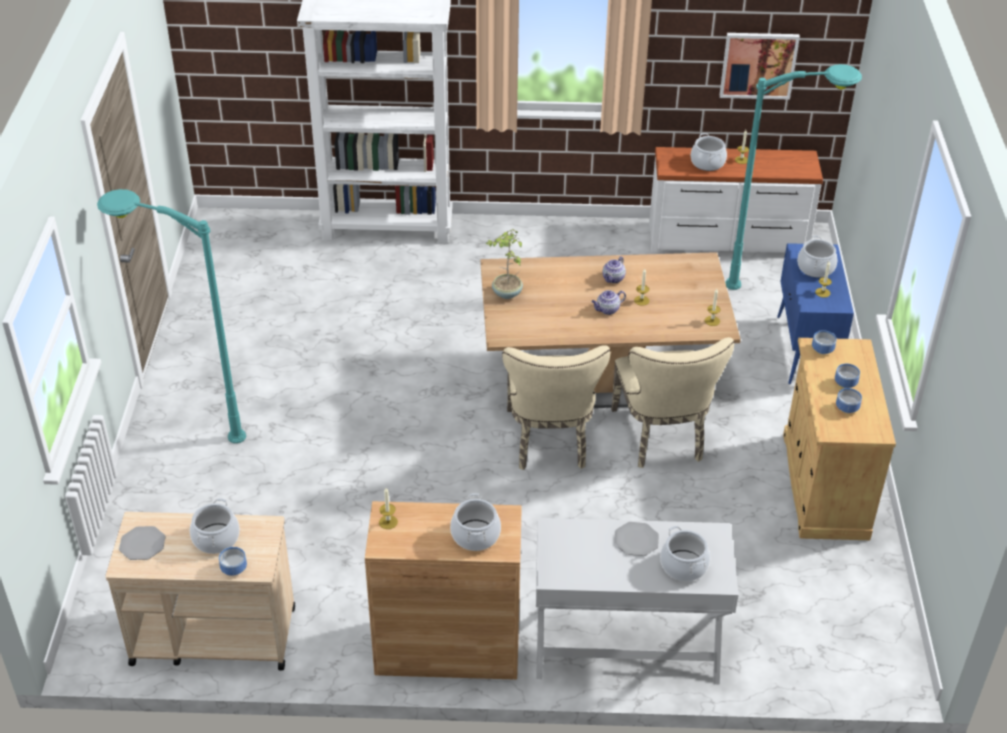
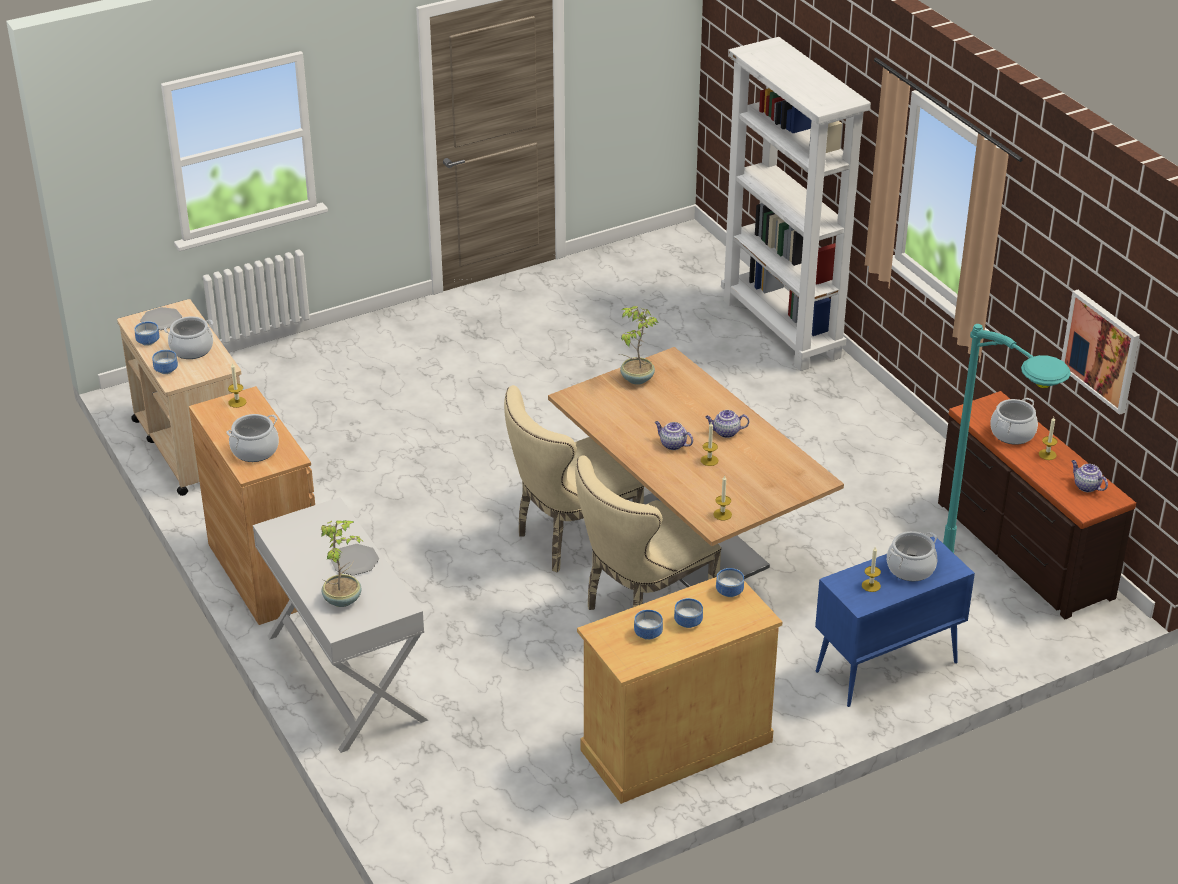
camera: 60 degrees right, 5 degrees down
(170, 567) = (147, 341): none -> bowl
(184, 426) = (408, 334): turquoise floor lamp -> none
(684, 565) = (343, 599): cooking pot -> potted plant
(727, 240) = (1022, 550): white dresser -> brown dresser
(786, 161) = (1086, 486): none -> teapot

